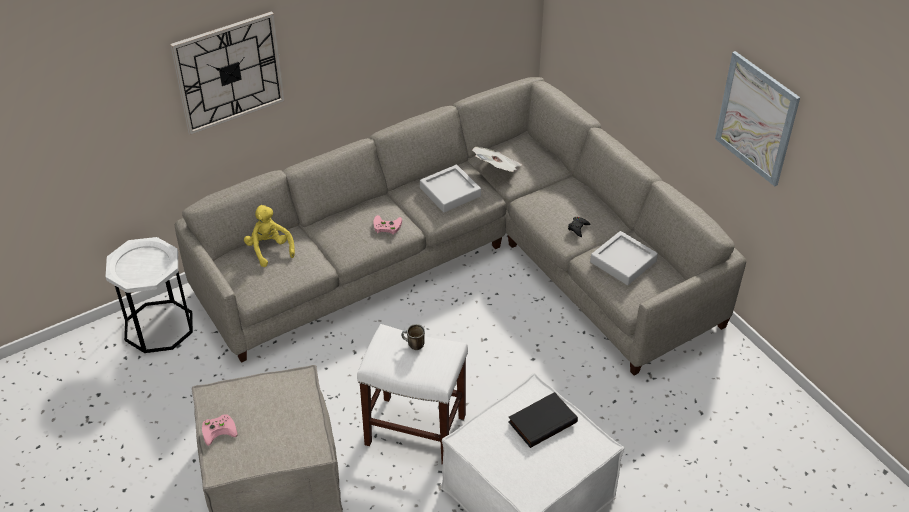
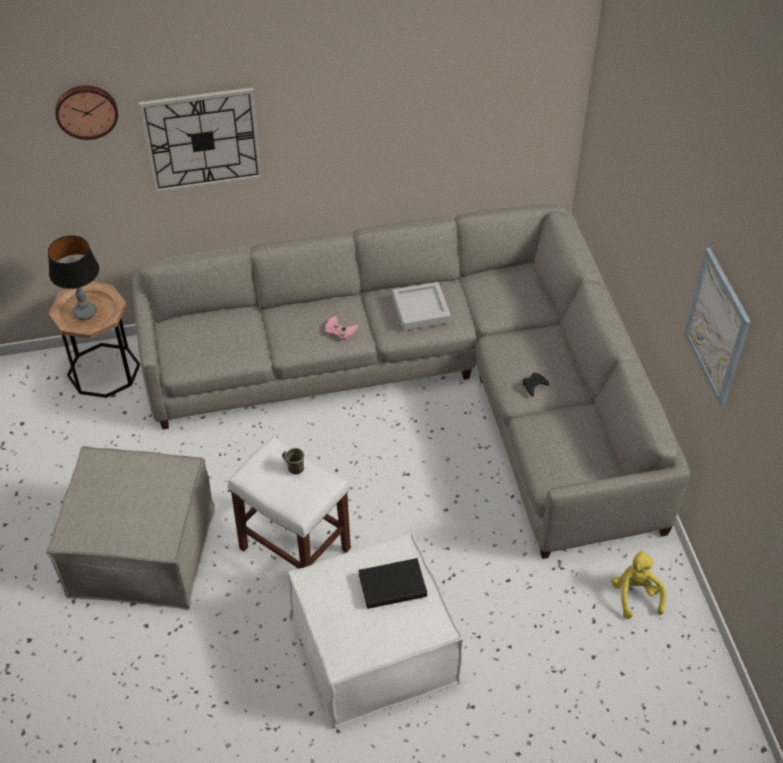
camera: 20 degrees right, 5 degrees up
(122, 61) = (86, 110): none -> wall clock
(141, 268) = (85, 313): none -> table lamp
(159, 326) = (104, 370): white side table -> brown side table
(219, 429) = (86, 497): pink game controller -> none
(269, 249) = (216, 324): yellow plush toy -> yellow plush toy (635, 595)
(497, 169) = (482, 297): newspaper -> none
(623, 261) = (562, 436): grey tray -> none

